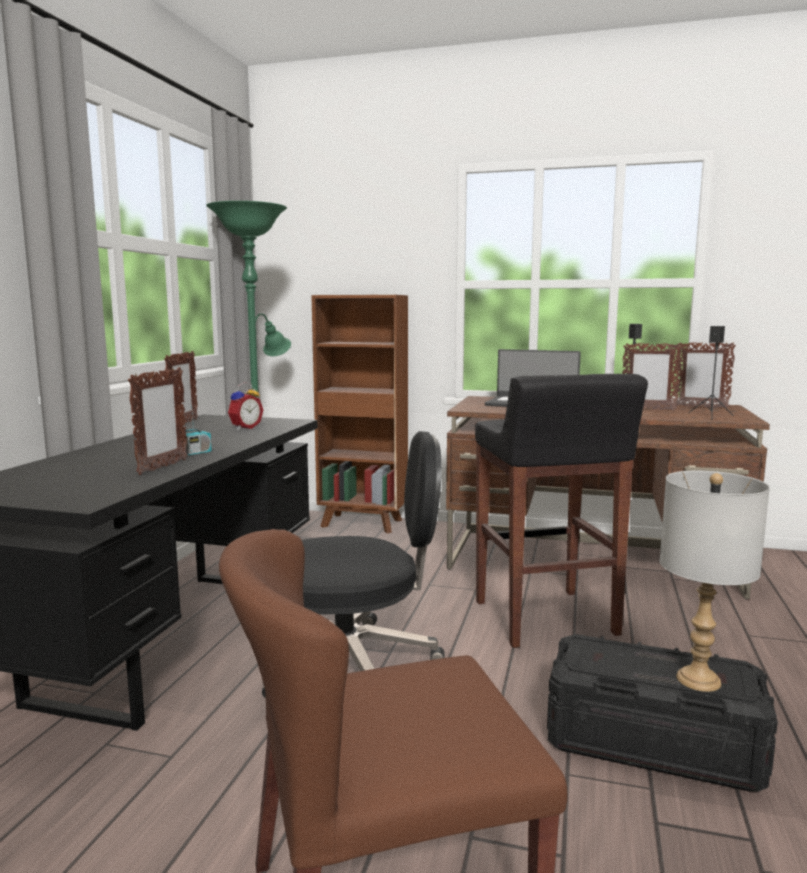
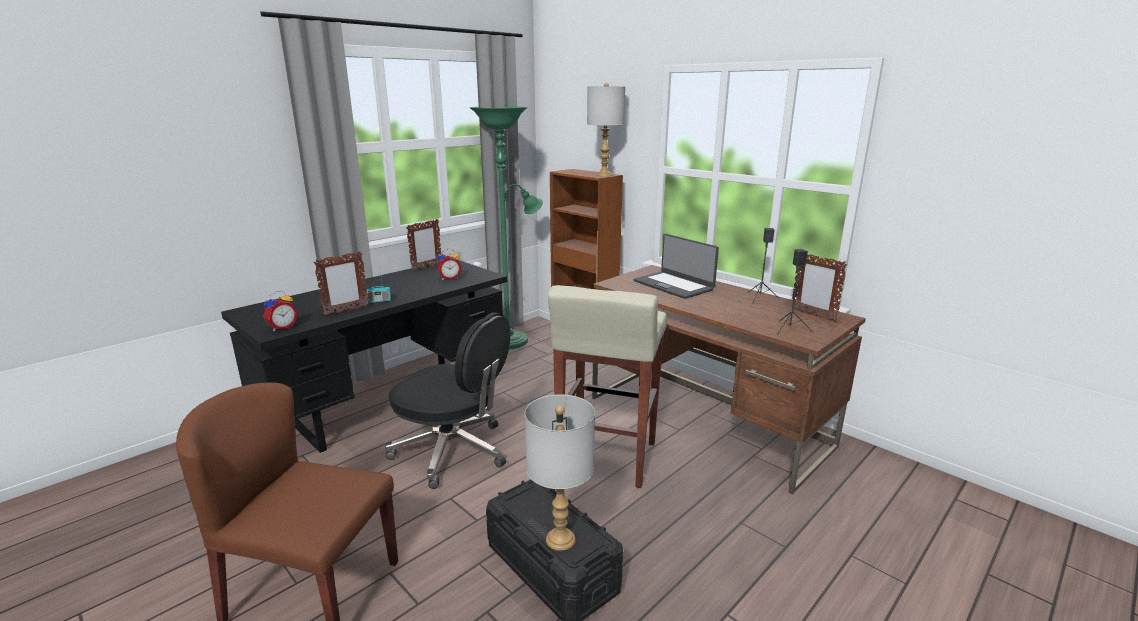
camera: 30 degrees right, 10 degrees up
(90, 494) = (282, 327): none -> alarm clock
(390, 294) = (604, 175): none -> grey table lamp
(545, 619) = (606, 458): black stool -> beige stool
(647, 409) = (754, 309): picture frame -> none

